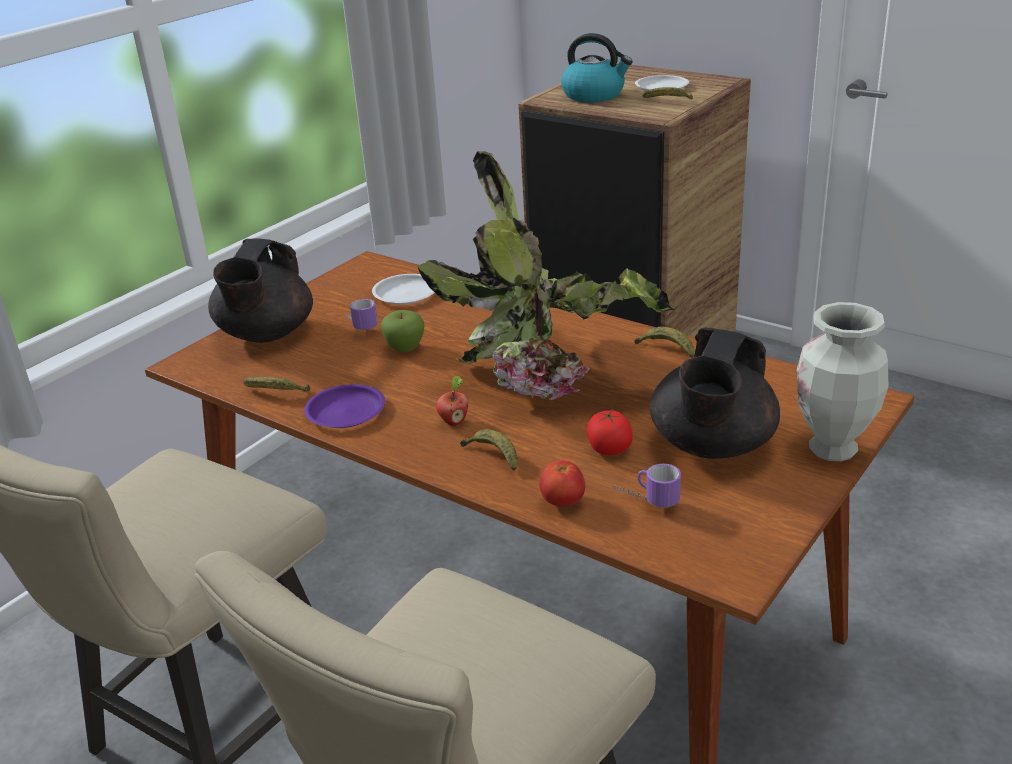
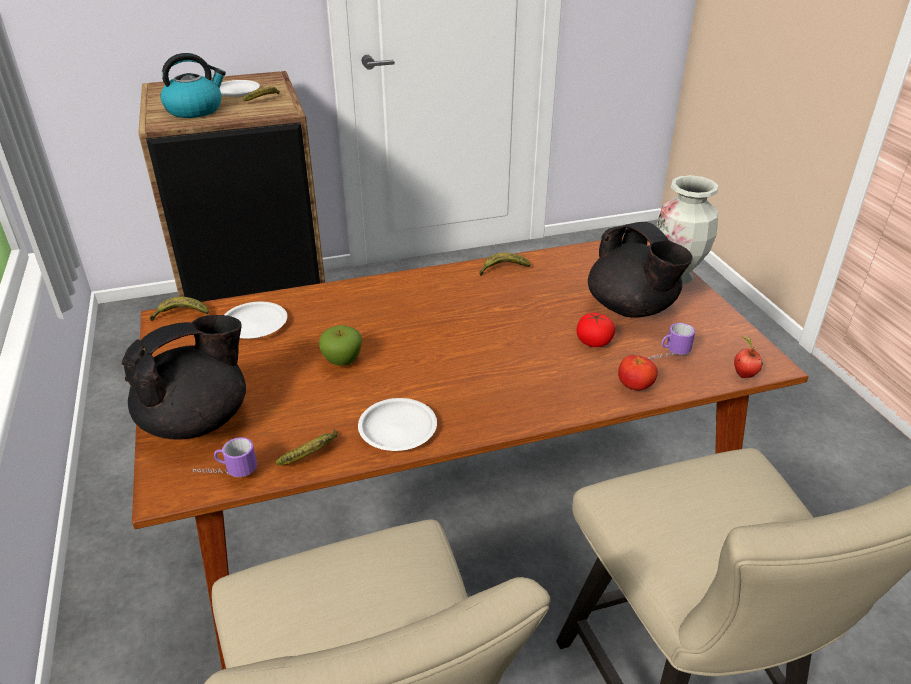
camera: 55 degrees left, 5 degrees up
(266, 334) = (197, 420): black teapot -> black teapot turned 90 degrees counterclockwise
(345, 412) = (398, 429): purple plate -> white plate
(359, 326) = (269, 367): mug -> mug (226, 473)
(454, 421) = (481, 385): apple -> apple (743, 374)
(493, 456) = (548, 389): banana -> banana (180, 315)
(554, 379) = (481, 322): potted plant -> none

